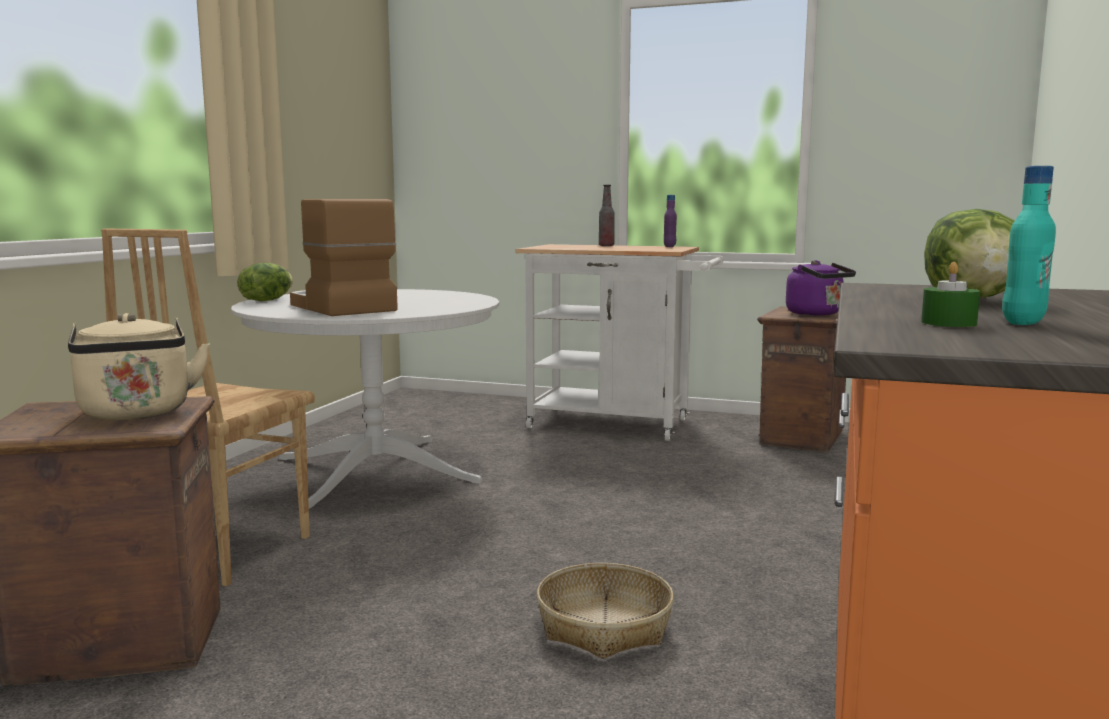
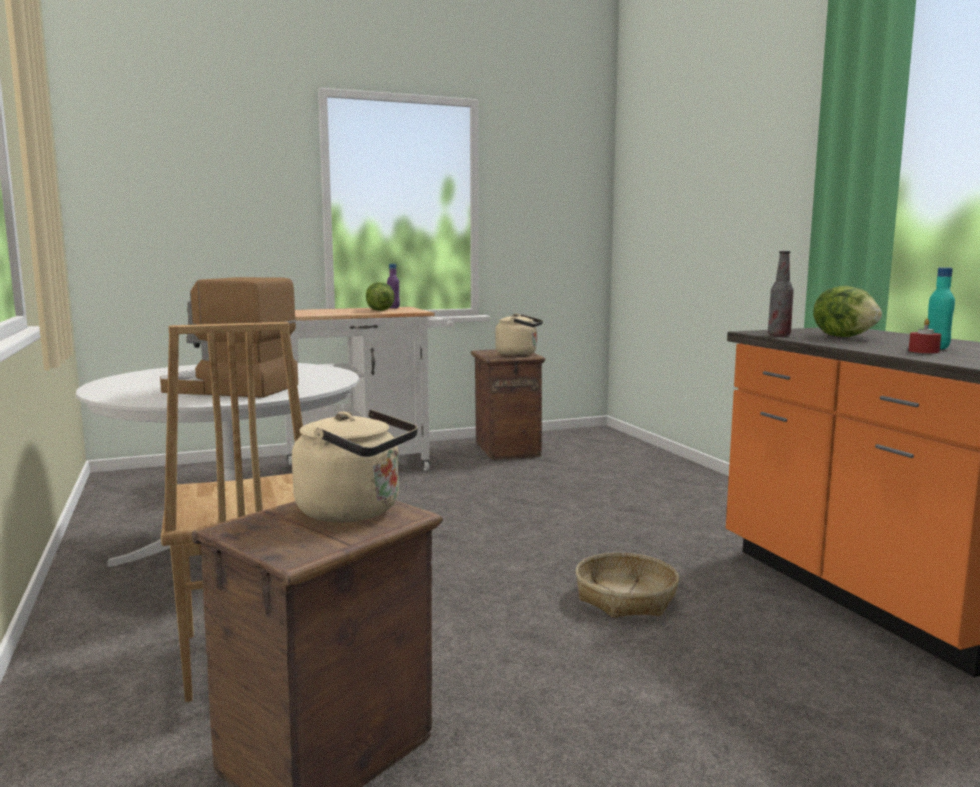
camera: 40 degrees left, 0 degrees up
(266, 300) = (106, 391): lettuce -> lettuce (378, 310)
(606, 246) = (338, 309): bottle -> bottle (779, 335)
(817, 314) = (519, 354): purple kettle -> beige kettle
(948, 323) = (923, 351): green candle -> red candle

